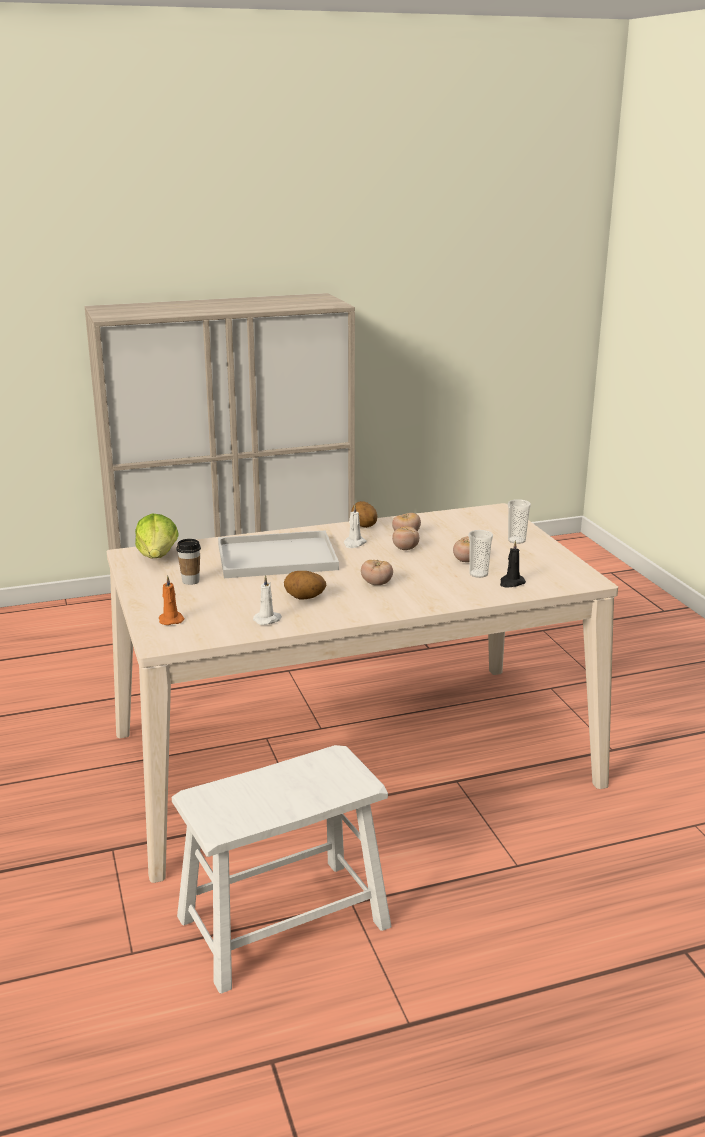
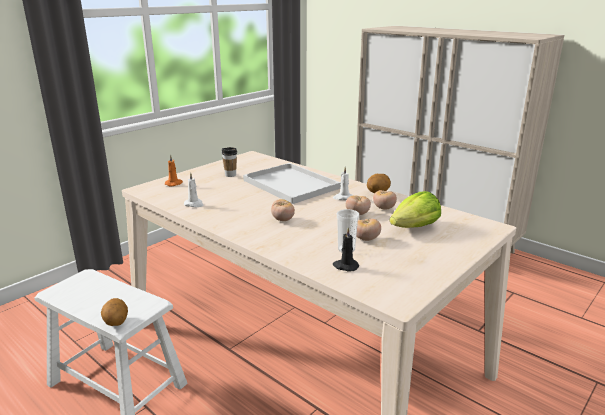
camera: 60 degrees right, 0 degrees up
(158, 556) = (255, 161): lettuce -> lettuce (415, 227)
(304, 598) = (236, 206): potato -> potato (116, 322)
(516, 540) = (440, 249): cup -> none

